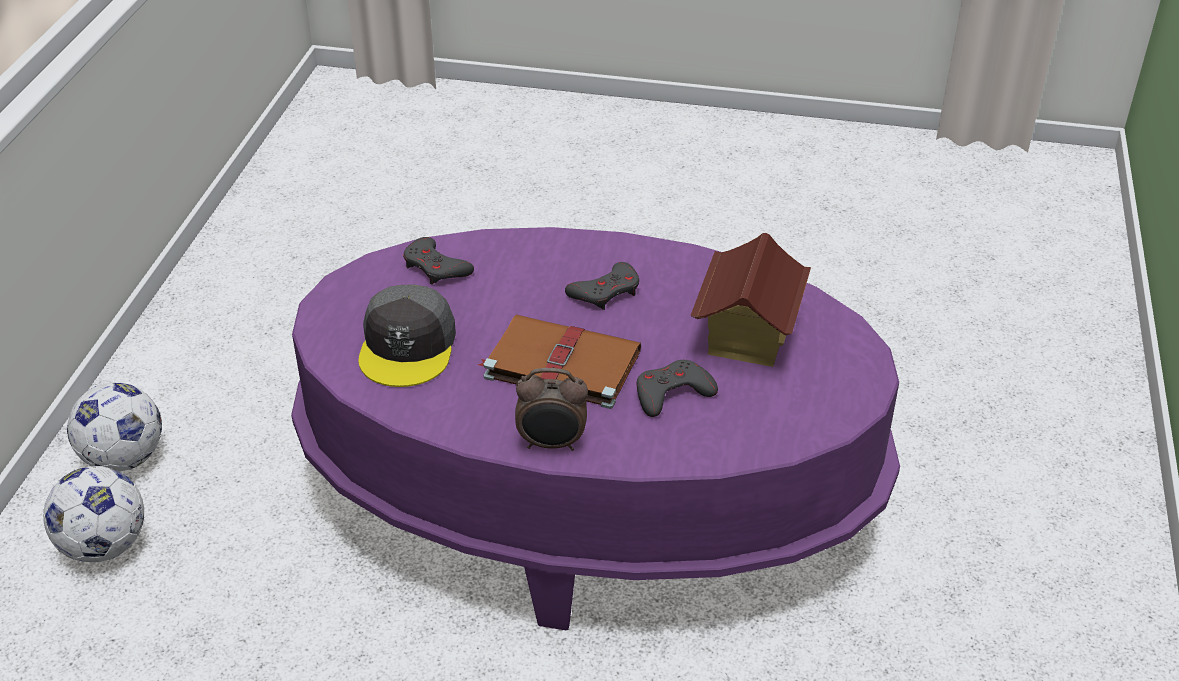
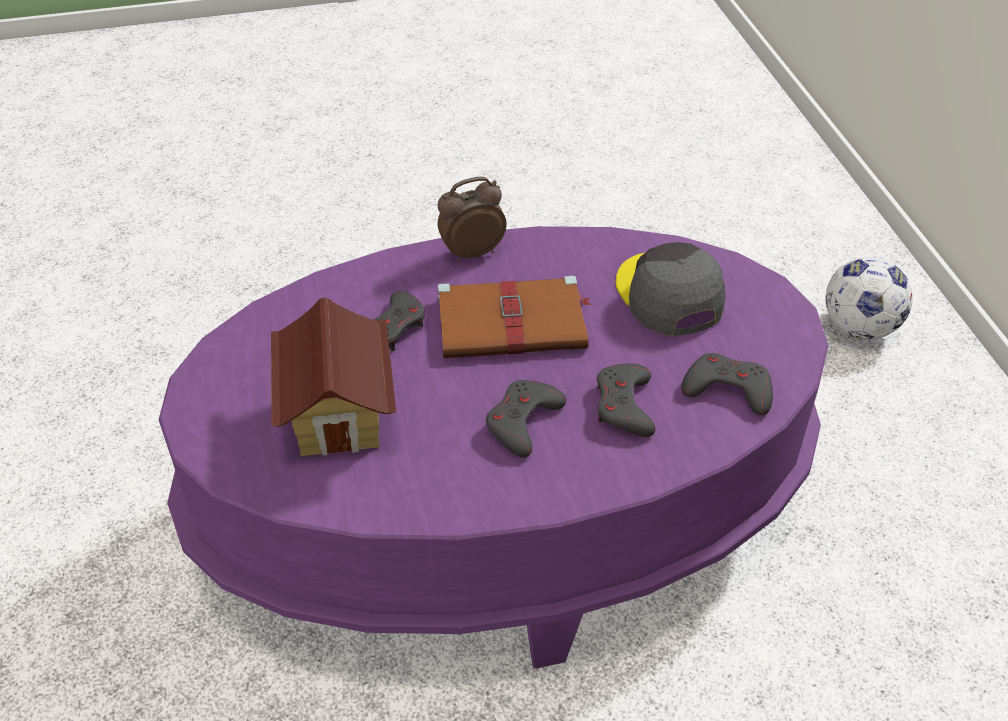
camera: 155 degrees right, 5 degrees up
(125, 458) = (938, 395): football -> none
(522, 280) = (624, 405): none -> grey game controller

